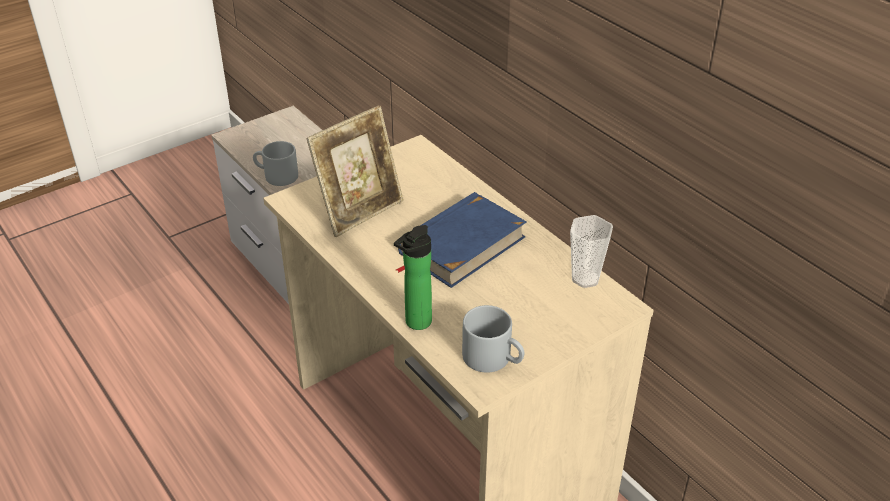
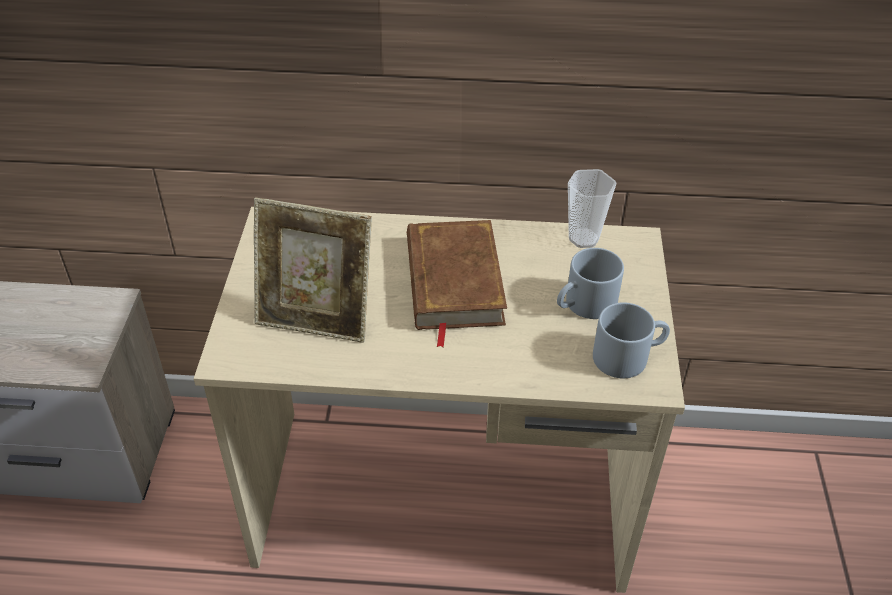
camera: 50 degrees left, 5 degrees up
(276, 176) = (59, 365): grey mug -> grey mug (584, 305)
(360, 211) = (316, 318): picture frame -> picture frame turned 105 degrees clockwise
(415, 323) = (529, 379): bottle -> none
(461, 245) = (453, 282): blue book -> brown book

